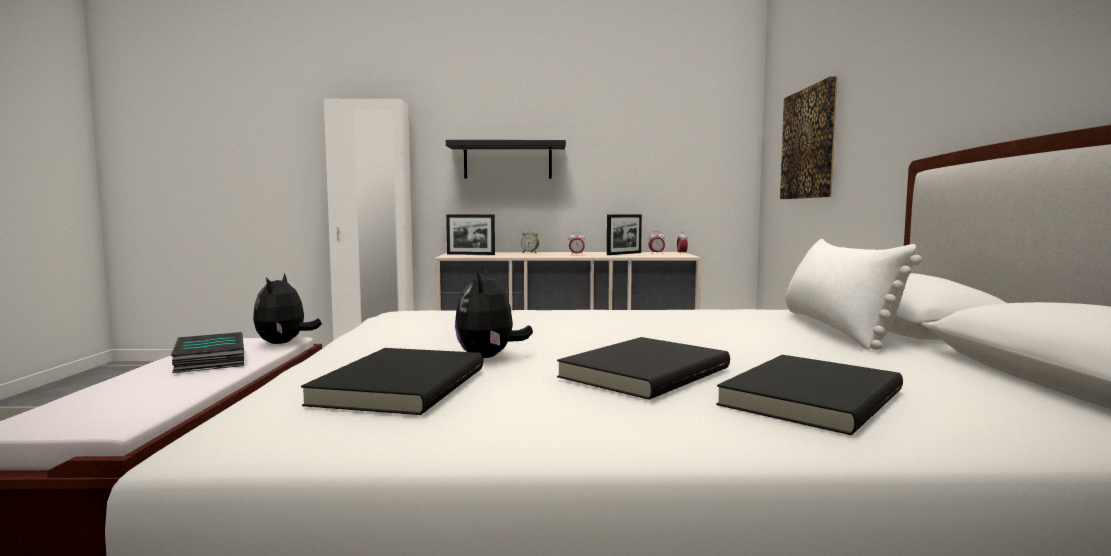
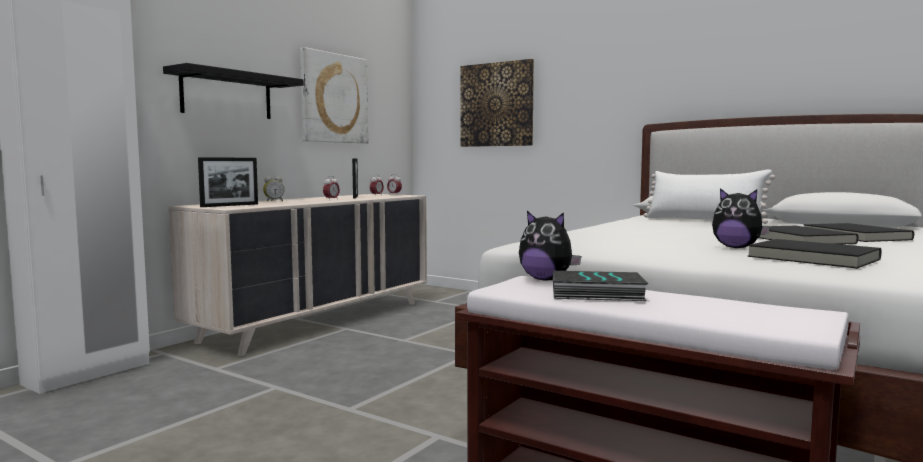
camera: 55 degrees left, 0 degrees up
(633, 153) = (334, 98): none -> picture

